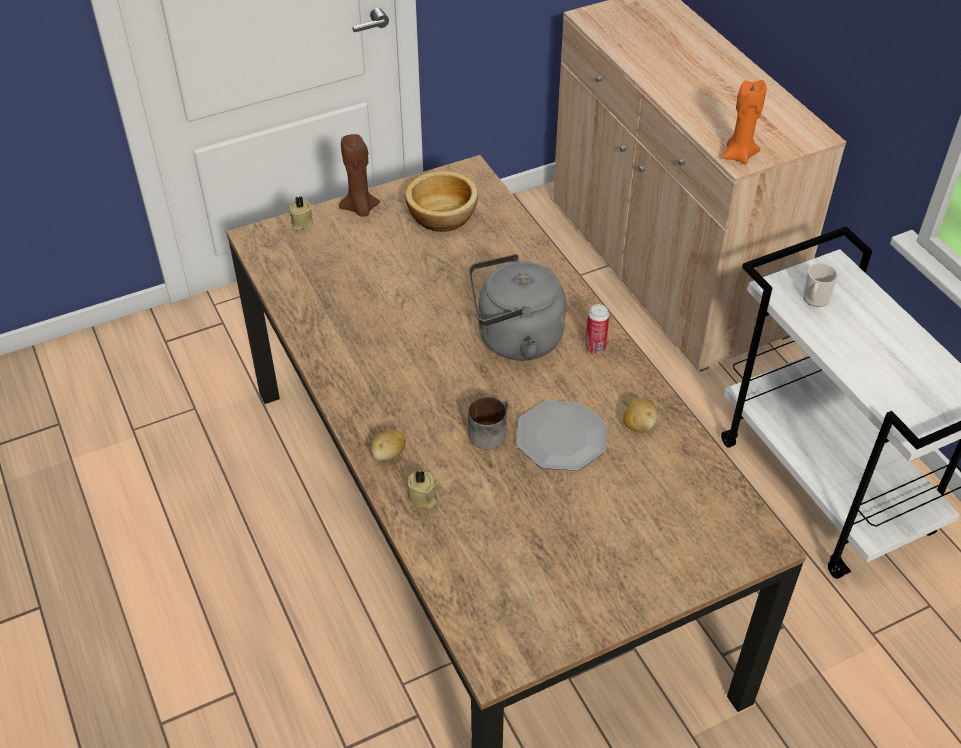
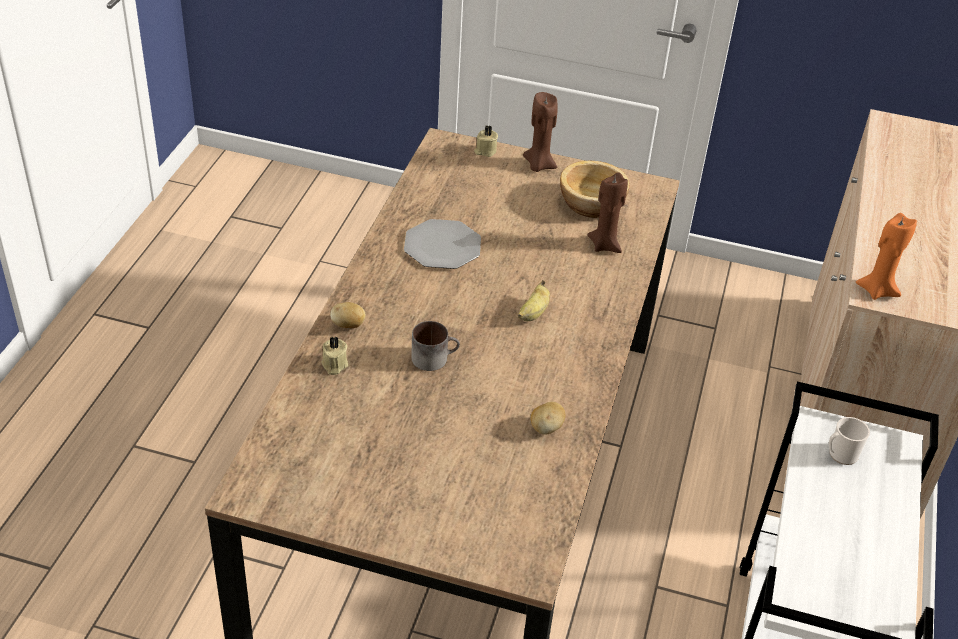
camera: 40 degrees right, 5 degrees down
(494, 245) = (605, 245): none -> brown candle
(514, 339) = (533, 313): grey kettle -> banana
(561, 437) = (478, 396): plate -> plate (442, 246)
(595, 347) = (586, 358): can -> none

